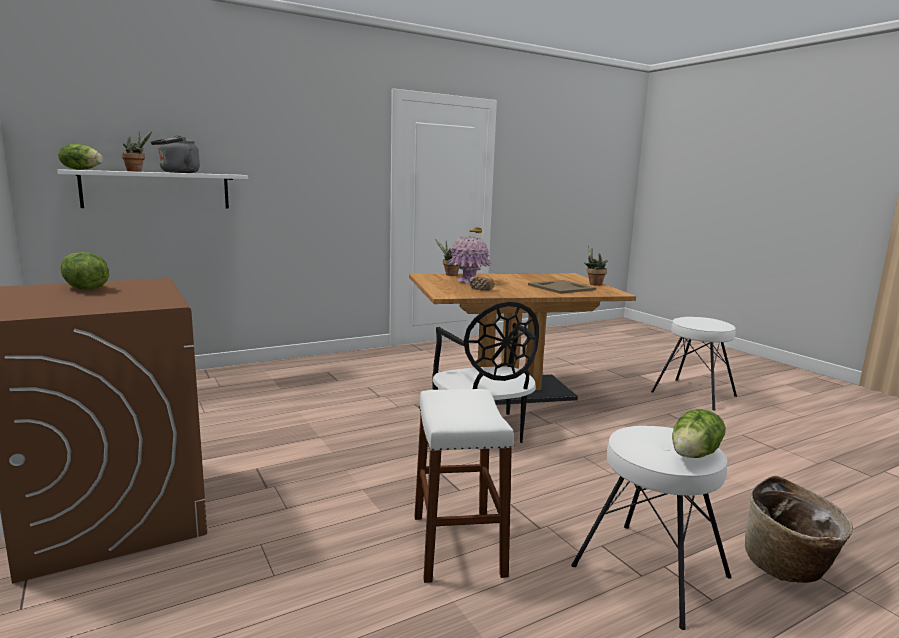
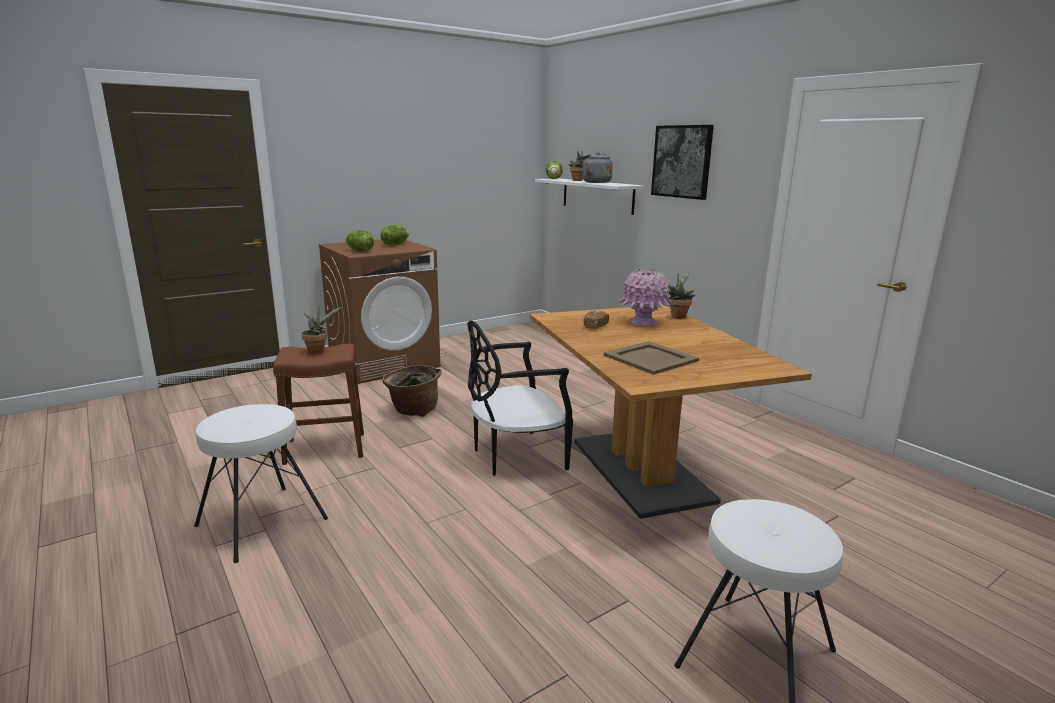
camera: 85 degrees right, 5 degrees up
(290, 150) = (682, 161): none -> picture
(457, 544) = (325, 448): white stool -> brown stool
(593, 284) = (706, 377): potted plant -> potted plant (318, 351)
(695, 454) = (220, 425): lettuce -> lettuce (359, 251)
(788, 568) = (228, 605): basket -> basket (413, 411)

